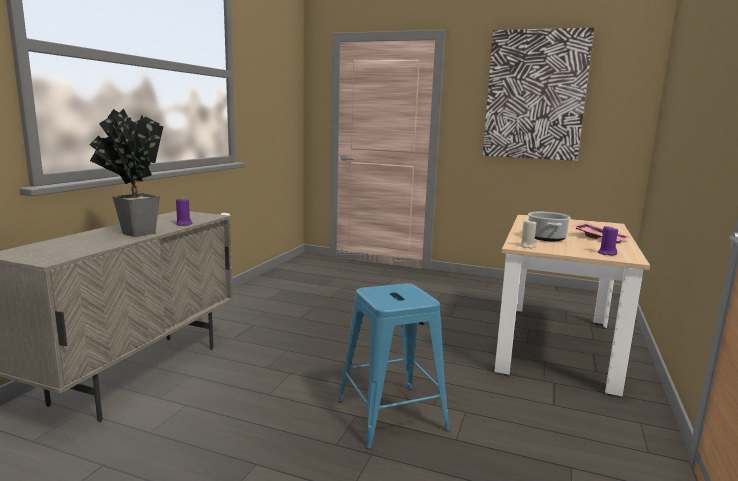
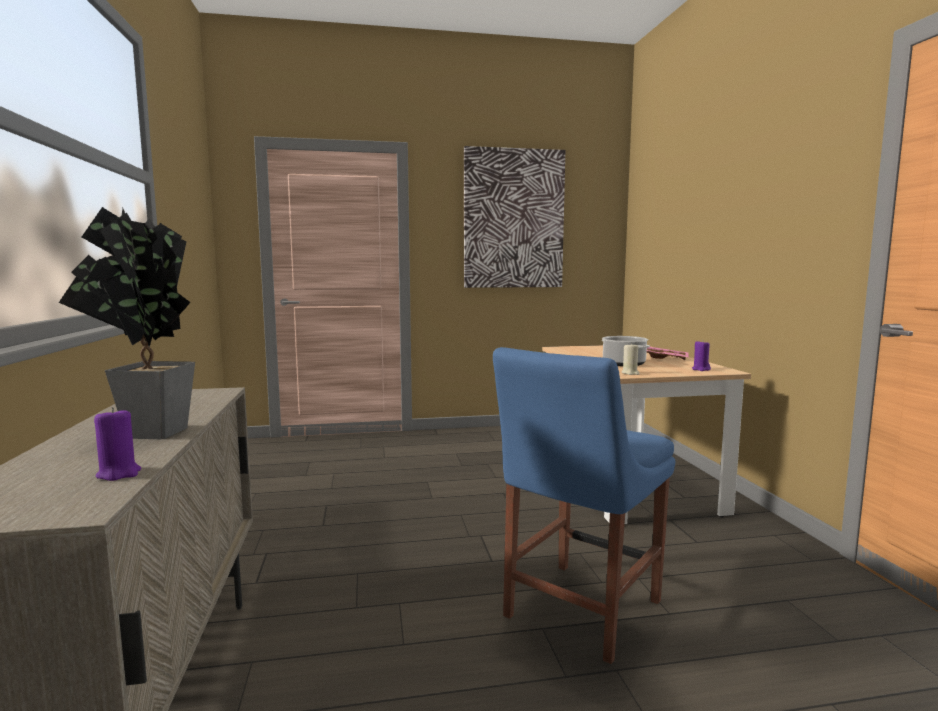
camera: 30 degrees left, 5 degrees down
(184, 224) = (202, 408): purple candle -> purple candle (119, 474)
(392, 415) = (578, 612): blue stool -> blue chair

